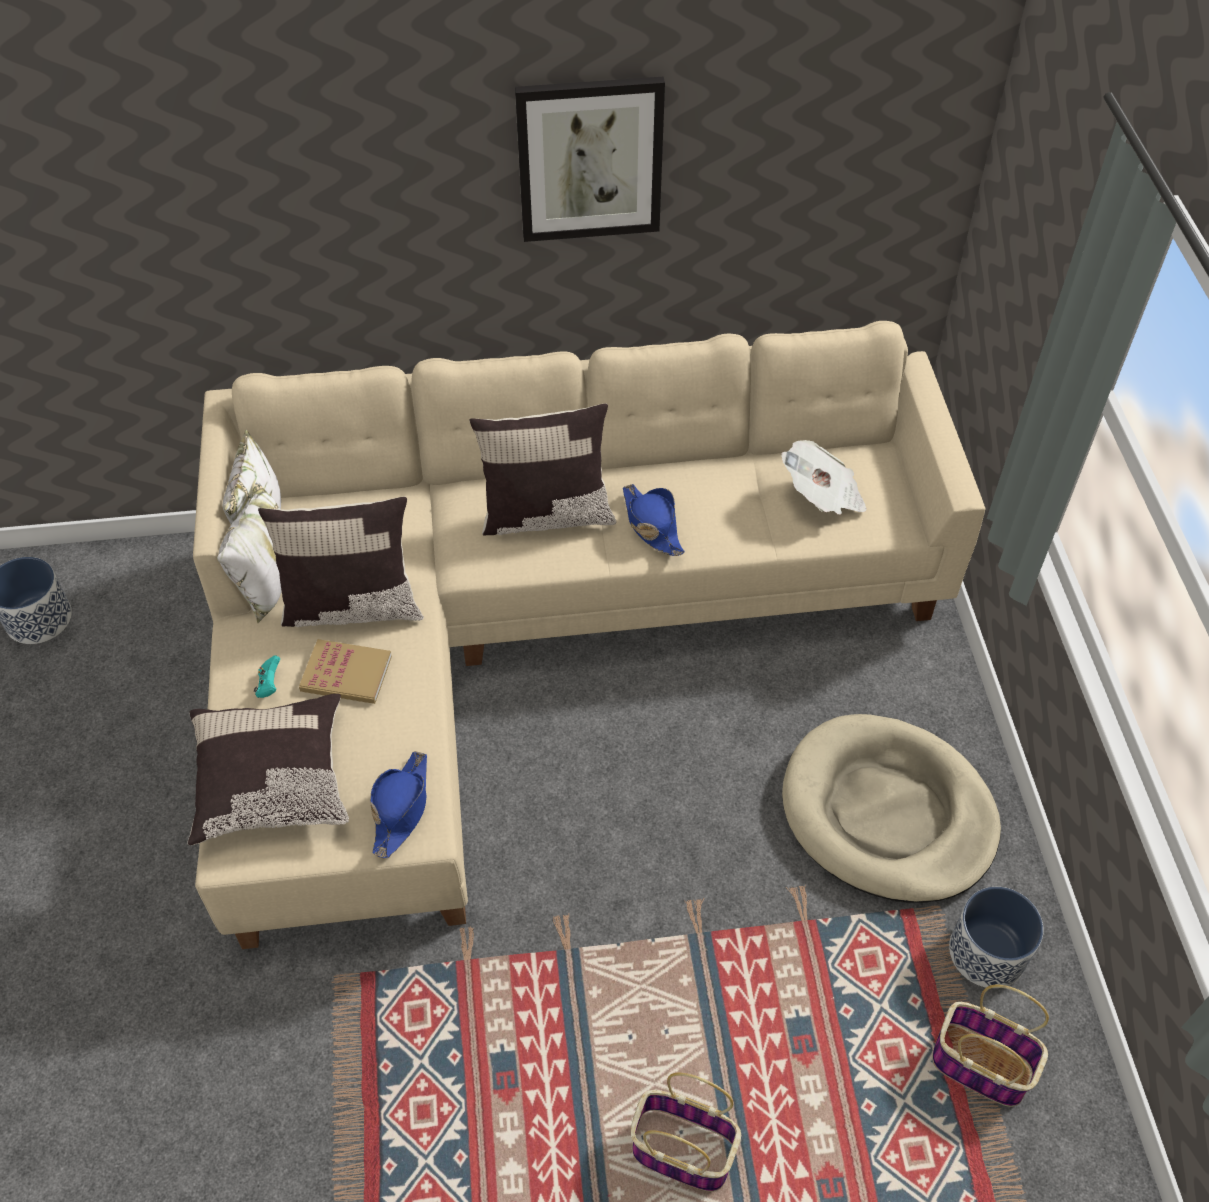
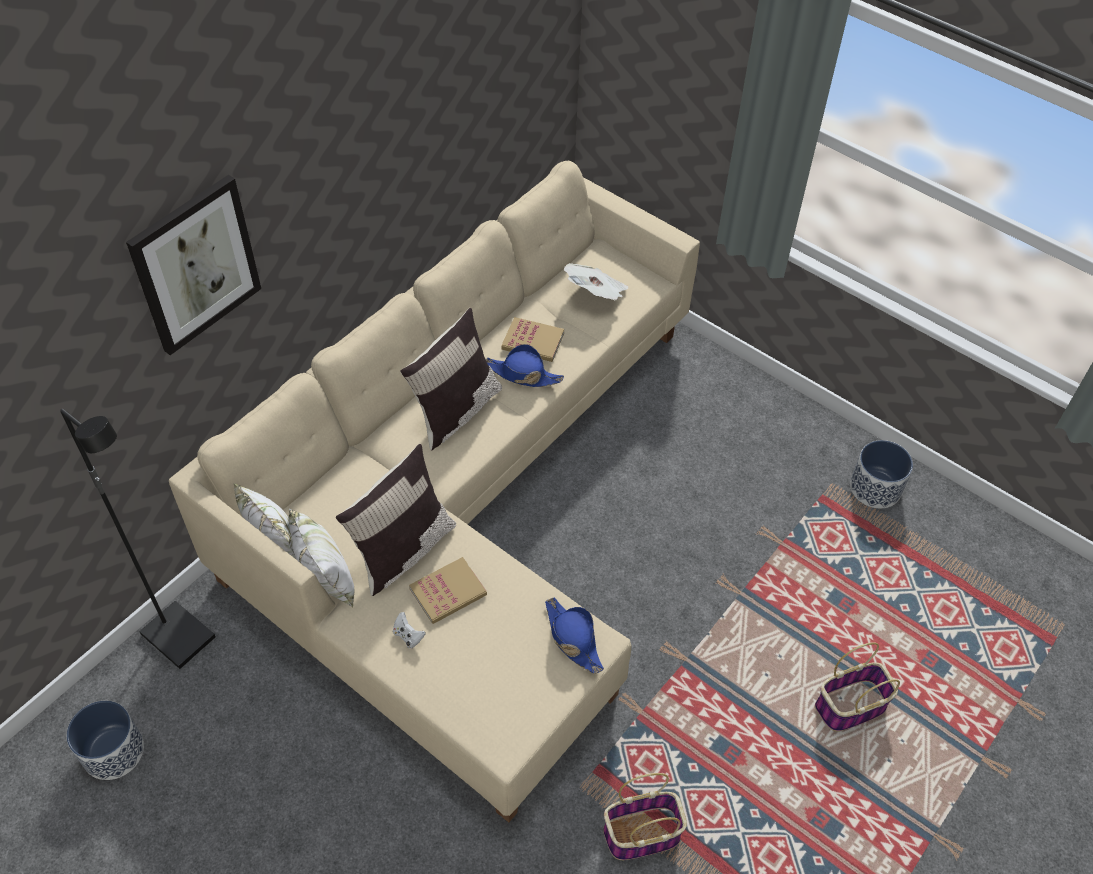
camera: 45 degrees left, 0 degrees up
(182, 565) = (180, 636): none -> black floor lamp
(269, 685) = (408, 636): turquoise game controller -> white game controller
(272, 780) = (480, 687): pillow -> none
(590, 159) = (382, 145): picture -> picture (195, 265)
(699, 500) = (533, 341): none -> book
(887, 813) = (760, 456): beige dog bed -> none
(979, 1065) = (927, 545): basket -> basket (641, 835)

